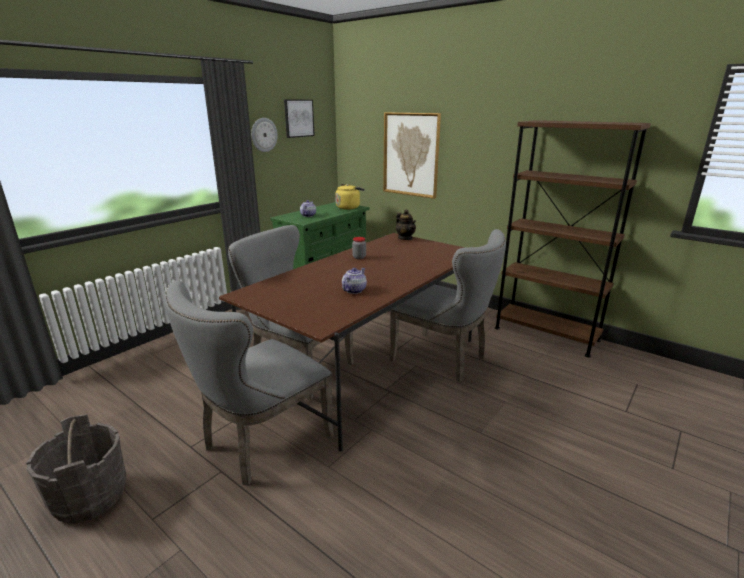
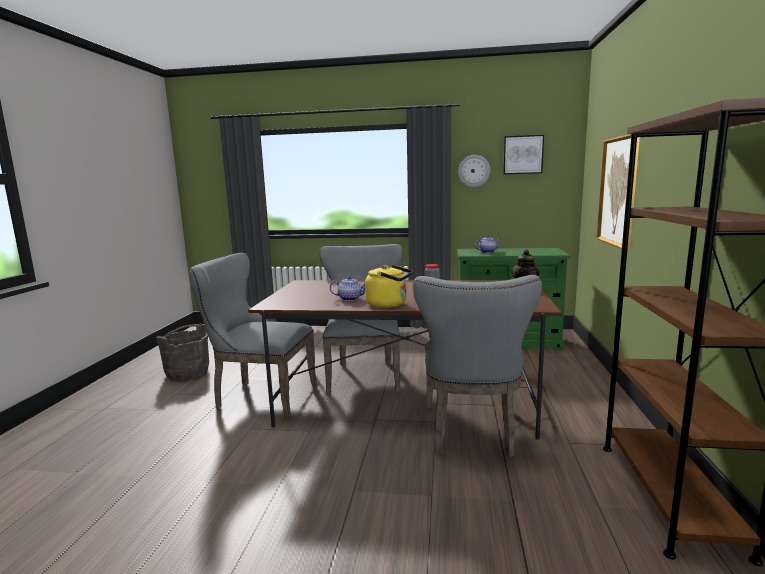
camera: 60 degrees right, 10 degrees down
(349, 207) = (548, 252): yellow kettle -> yellow kettle (389, 304)

